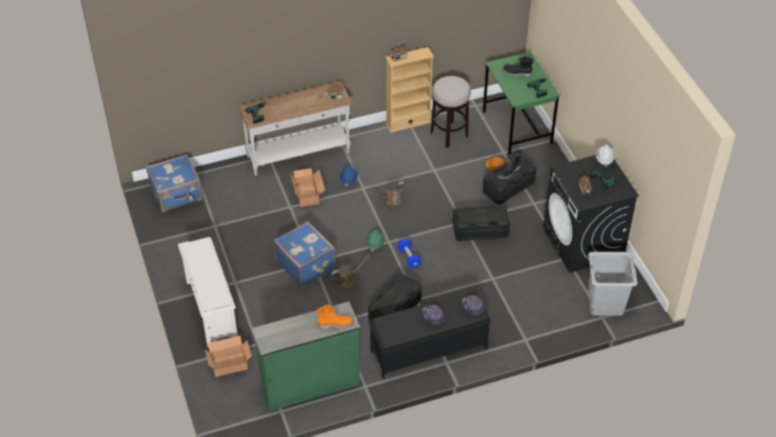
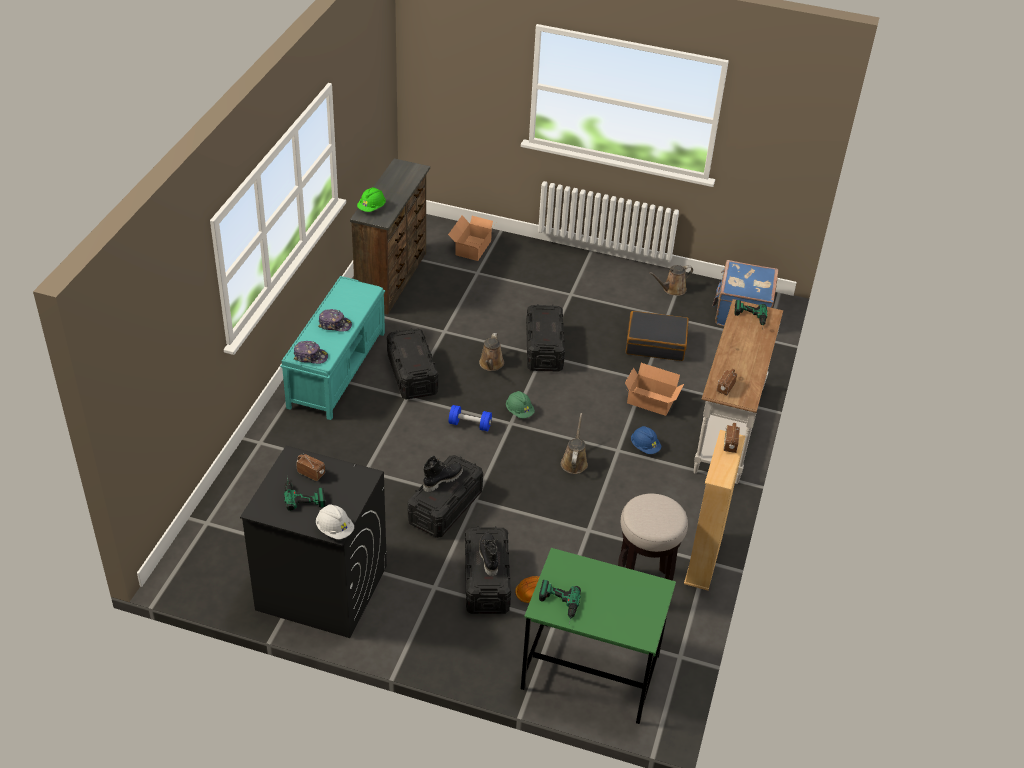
camera: 125 degrees right, 5 degrees down
(181, 237) = (672, 289): none -> brown watering can
(210, 309) = (553, 266): white shoe rack -> none
(249, 218) = (655, 343): none -> black suitcase
(306, 264) = (544, 349): blue suitcase -> black storage box
(309, 385) = (393, 279): green dresser -> brown dresser
(335, 324) = (372, 208): orange boot -> green hard hat
(428, 349) = (337, 368): black bench -> turquoise bench
(516, 73) = (618, 599): black boot -> black boot (442, 479)
(606, 303) = (218, 540): grey laundry basket -> none

